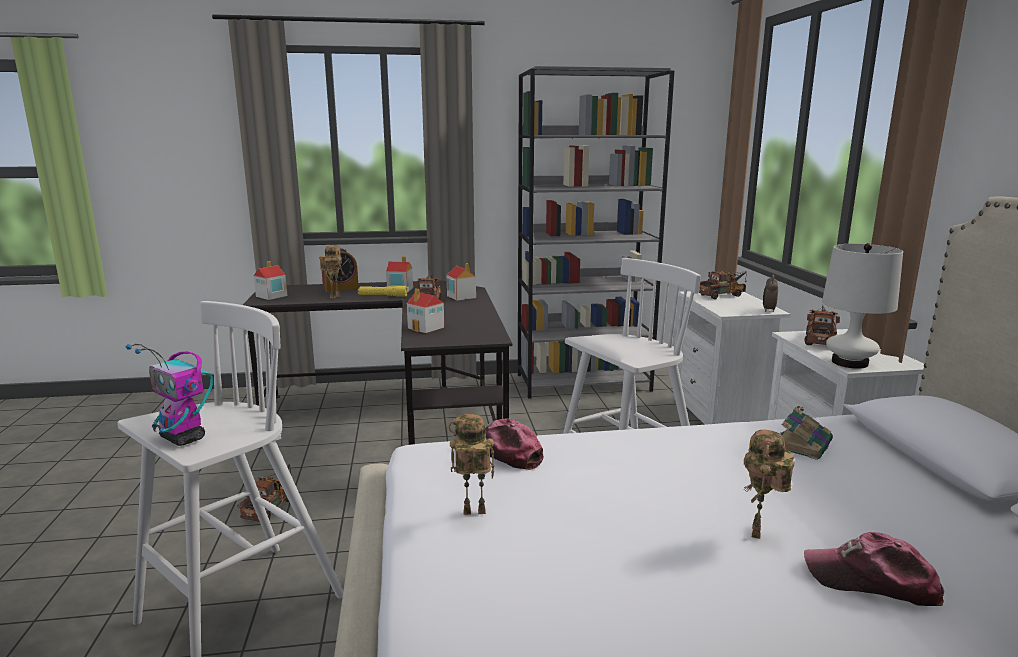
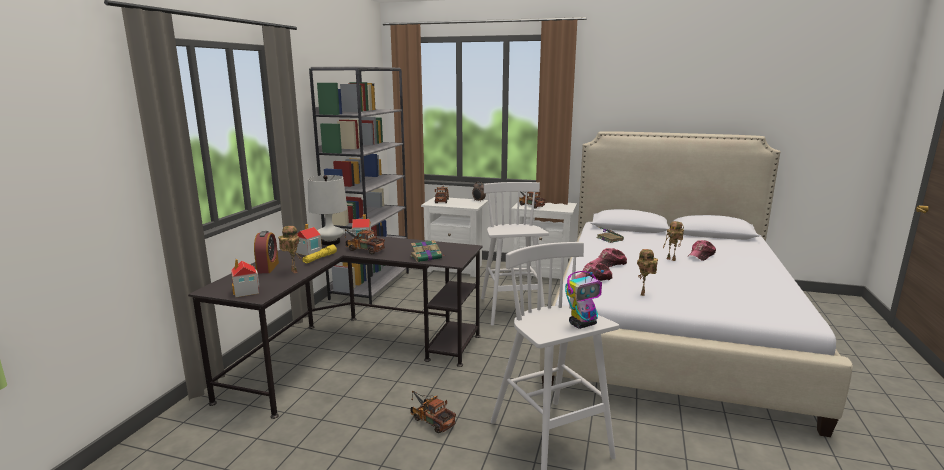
camera: 65 degrees left, 0 degrees up
(426, 328) = (427, 257): toy house -> book
(619, 460) = (608, 264): none -> cap
(849, 362) = (561, 209): white table lamp -> white table lamp (330, 242)

